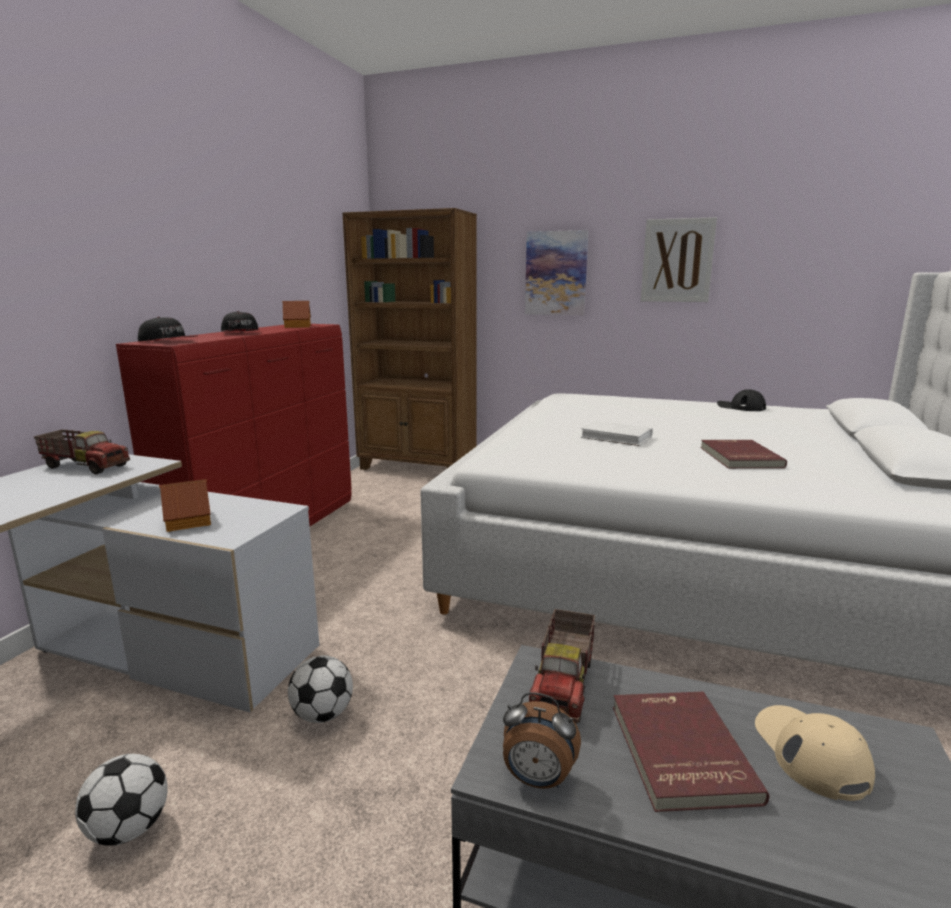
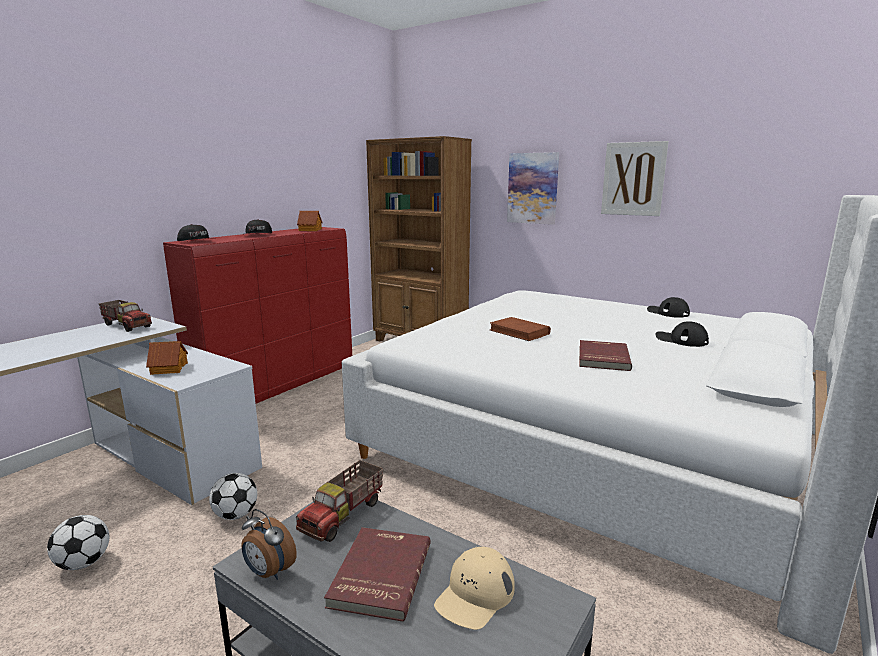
camera: 15 degrees right, 0 degrees up
(616, 437) = (519, 332): white book -> brown book
(790, 433) = (681, 340): none -> black cap
(810, 752) = (475, 594): beige cap -> beige cap turned 150 degrees counterclockwise

